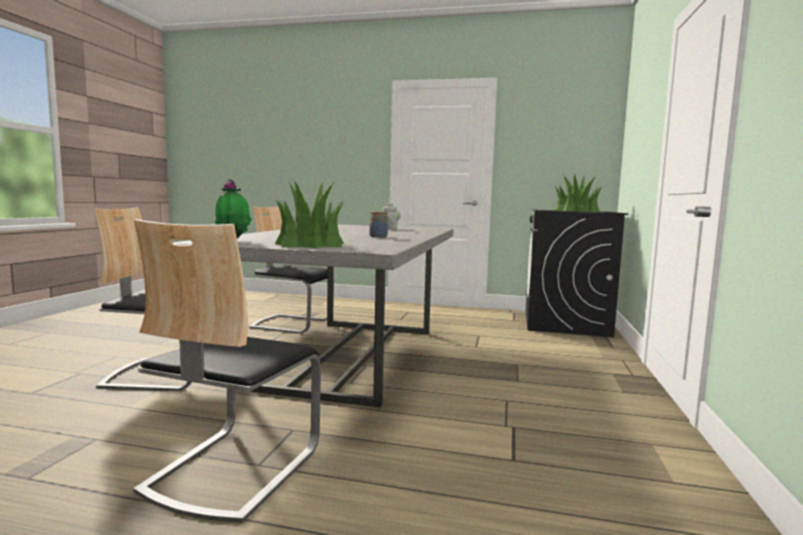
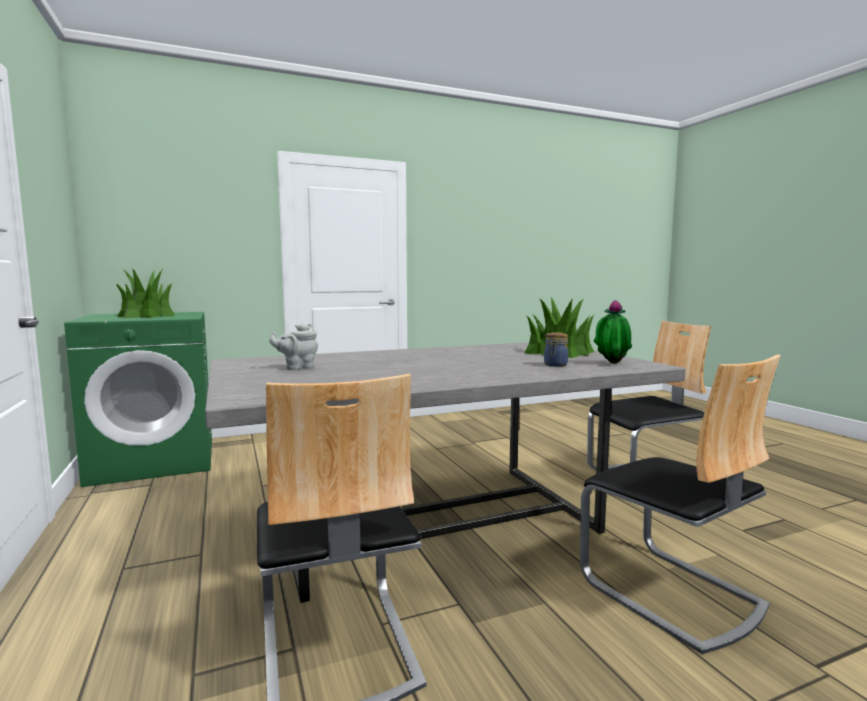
camera: 125 degrees left, 0 degrees up
(378, 236) = (443, 354): jar -> jar (555, 365)
(566, 323) = (155, 461): black washing machine -> green washing machine

